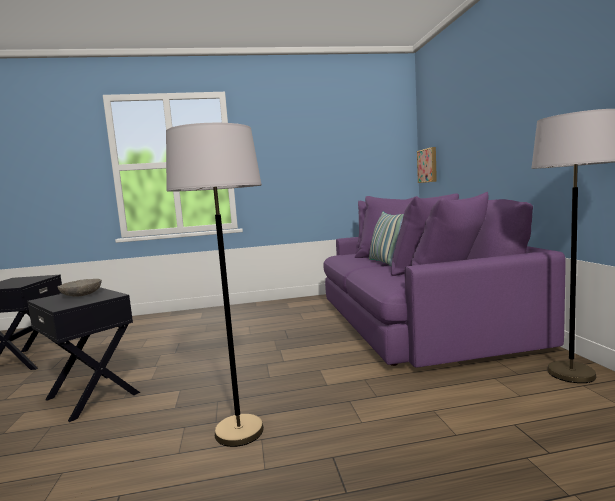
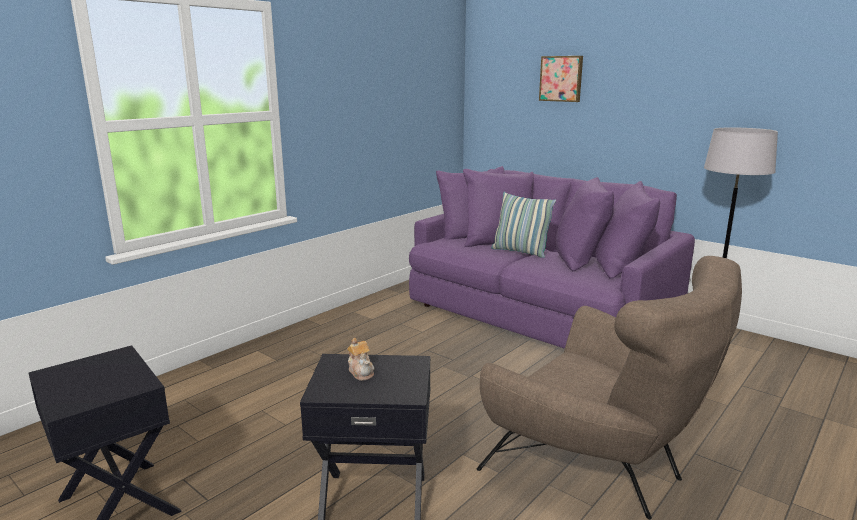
camera: 40 degrees left, 10 degrees up
(82, 295) = (361, 372): grey bowl -> teapot
(239, 432) = (601, 466): grey floor lamp -> brown armchair
(428, 165) = (487, 123): picture -> picture (561, 78)

